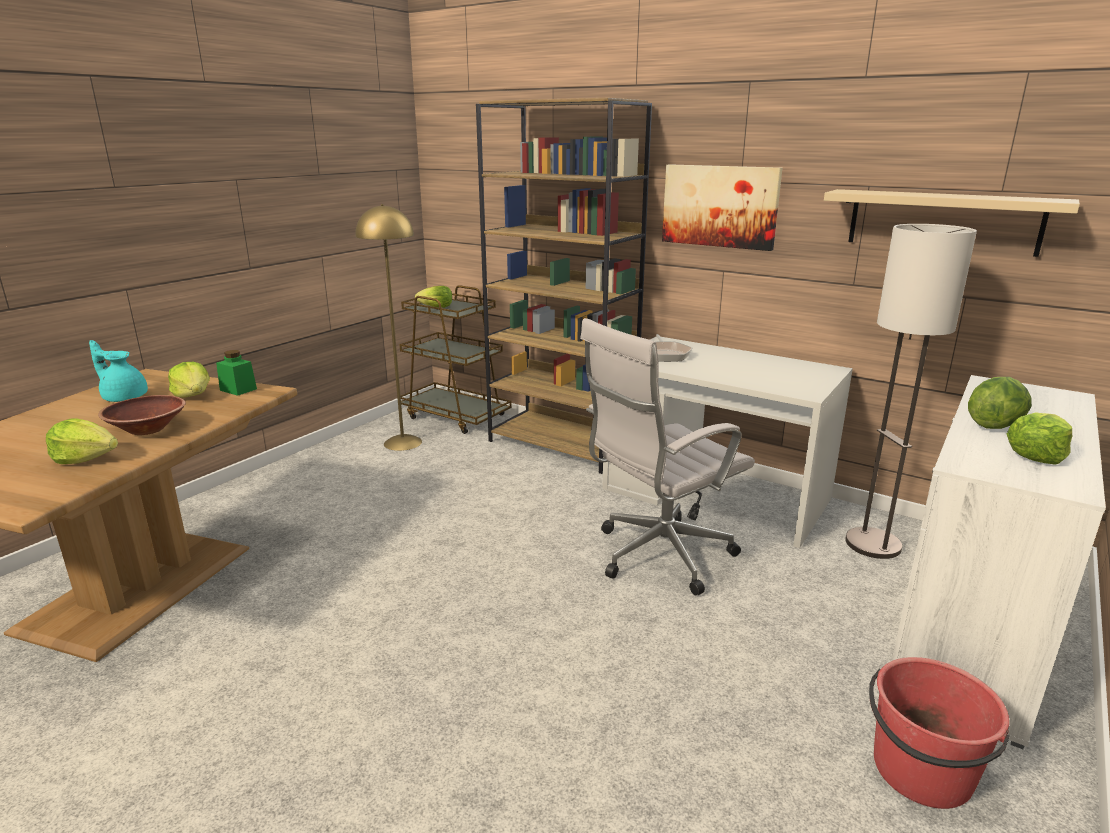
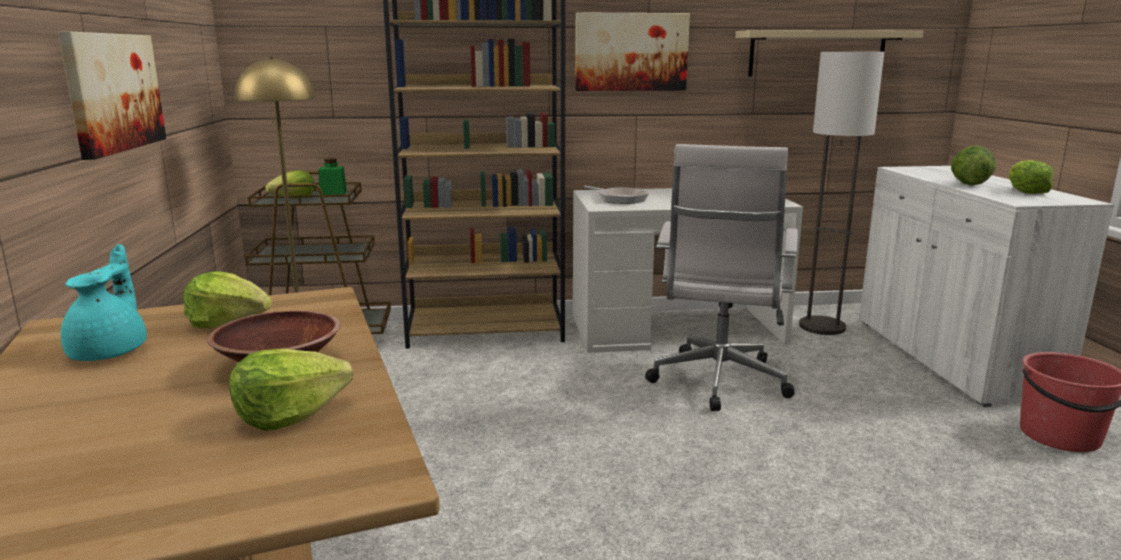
camera: 40 degrees left, 5 degrees down
(124, 397) = (111, 351): turquoise teapot -> turquoise teapot turned 105 degrees clockwise
(238, 389) = (279, 304): green jar -> green jar (333, 193)
(262, 229) = (113, 92): none -> picture

